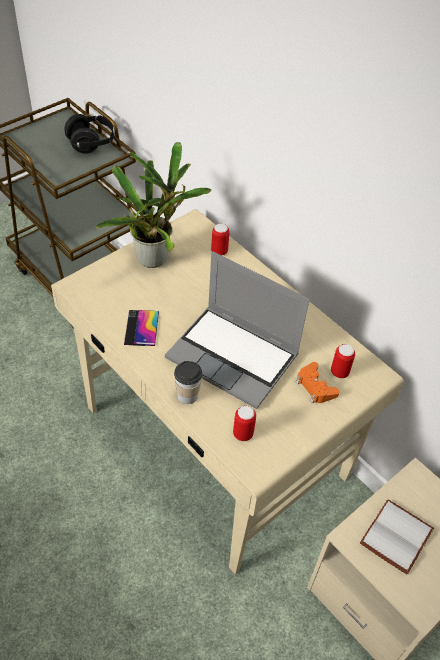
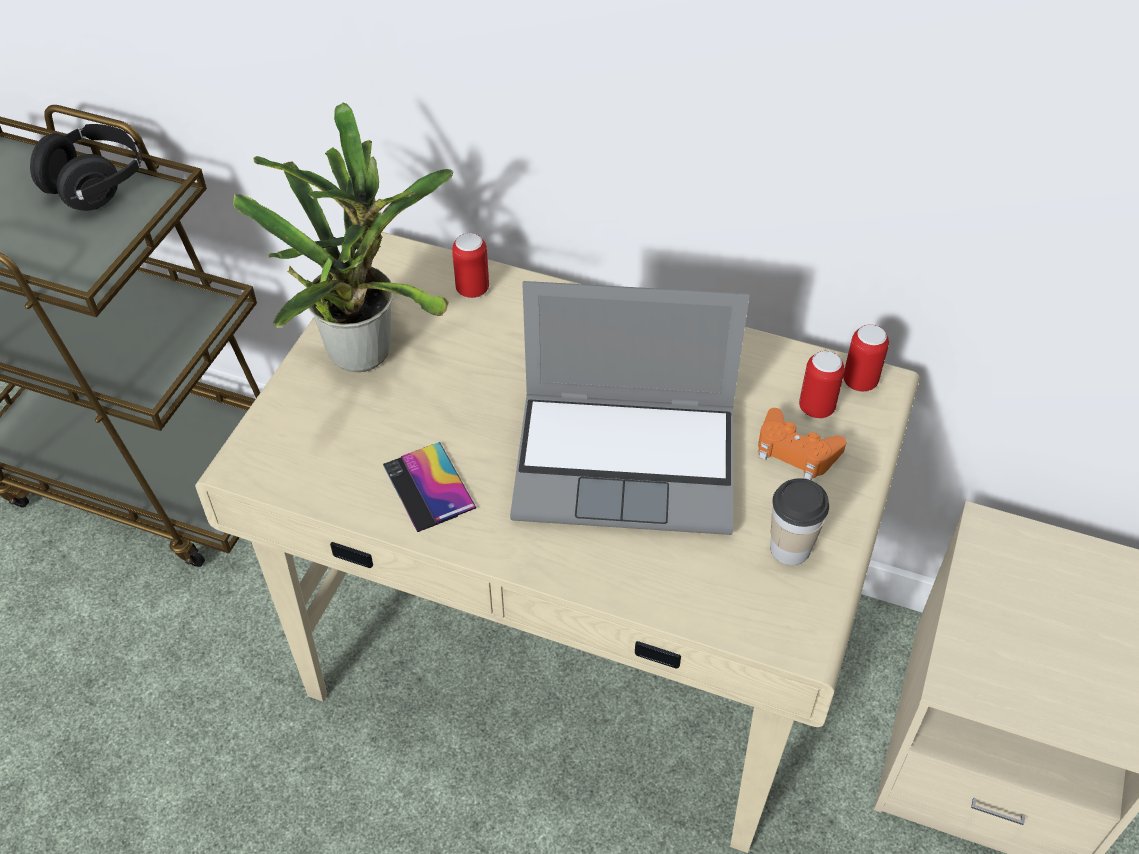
camera: 25 degrees left, 0 degrees up
(187, 395) = (596, 569): cup -> cup (790, 548)
(243, 434) = (737, 589): can -> can (859, 382)
(397, 538) = (1027, 645): white book -> none

